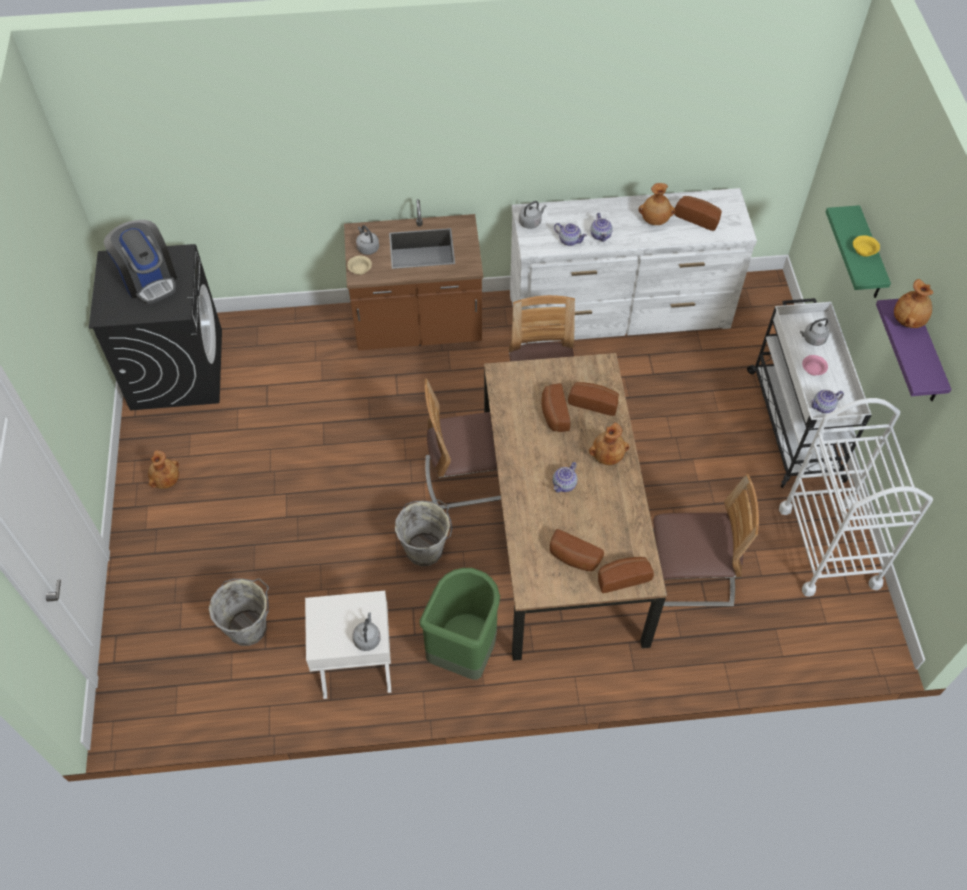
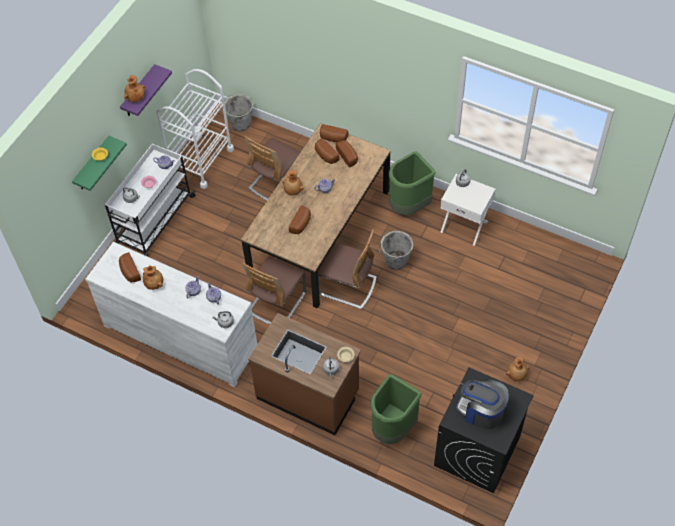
camera: 145 degrees left, 0 degrees up
(149, 279) = (481, 411): coffee machine -> coffee machine turned 60 degrees counterclockwise
(249, 627) = (508, 270): grey bucket -> grey bucket (239, 124)
(293, 343) = (393, 428): none -> green trash can
(594, 402) = (276, 219): bread -> bread (325, 156)
(690, 575) = (276, 182): chair -> chair turned 90 degrees counterclockwise

